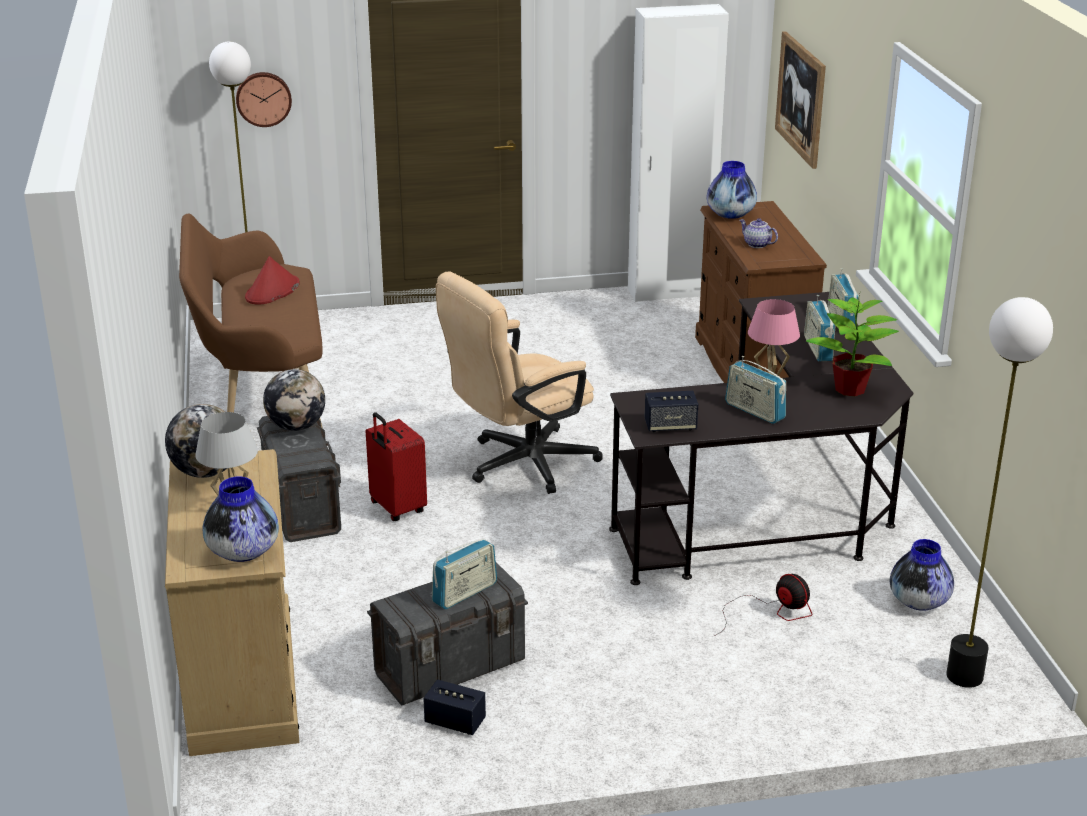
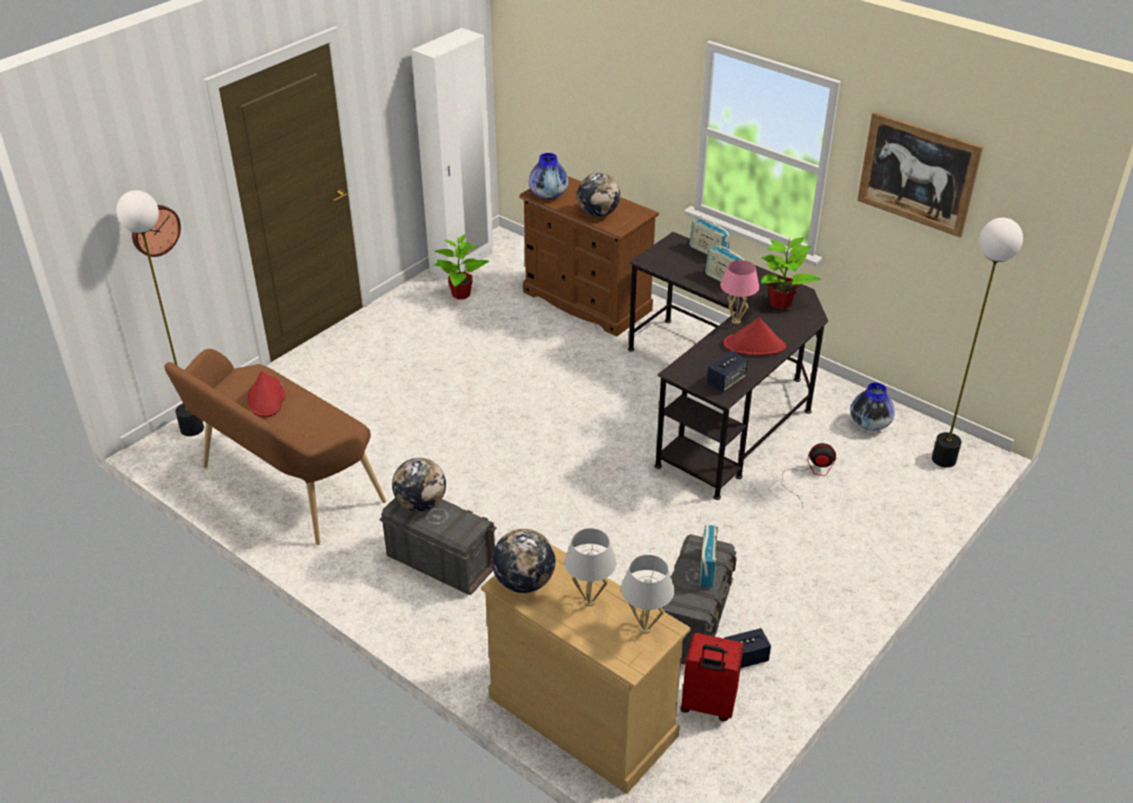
camera: 40 degrees left, 10 degrees up
(243, 552) = (645, 629): vase -> white table lamp
(396, 508) = (506, 527): red suitcase -> red suitcase (707, 706)
(520, 465) = (541, 449): beige office chair -> none
(629, 316) = (460, 294): none -> potted plant
(754, 411) = (755, 346): radio -> red hat
(756, 244) = (598, 213): teapot -> globe
(801, 98) = (556, 88): picture -> picture (918, 174)

